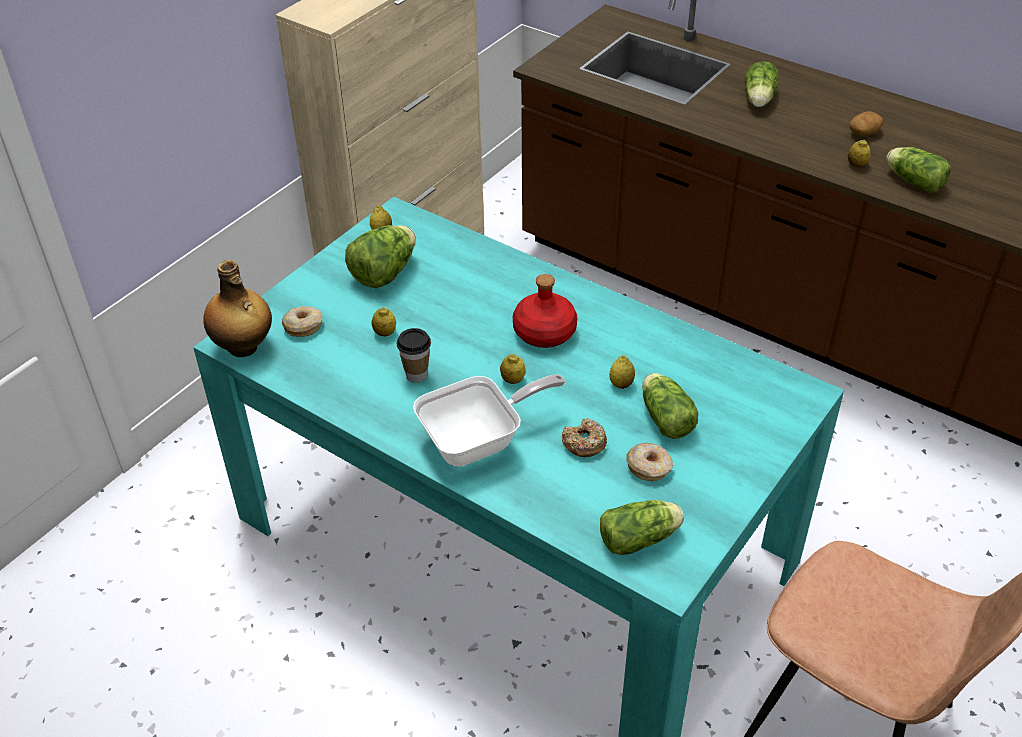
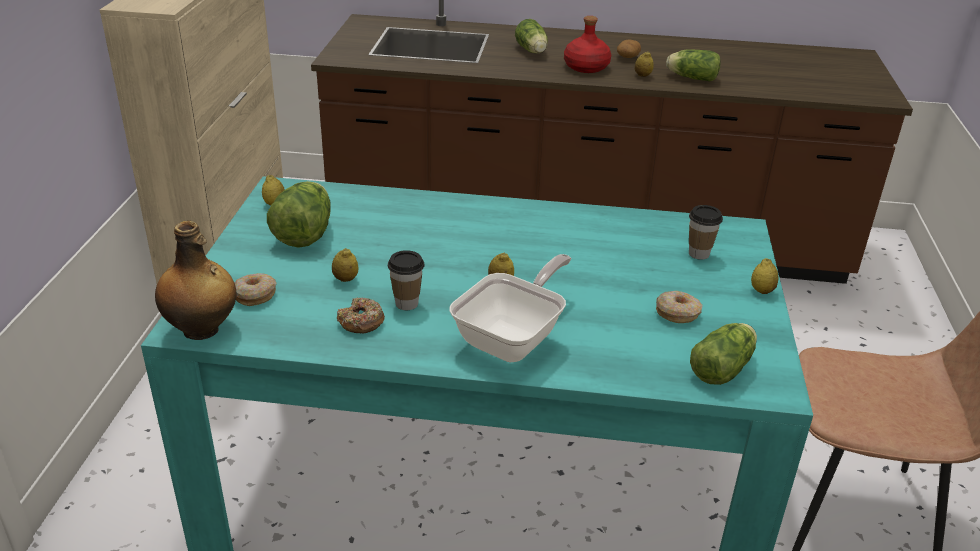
camera: 30 degrees left, 10 degrees down
(545, 332) = (496, 241): red bottle -> red bottle (586, 67)
(584, 443) = (607, 312): donut -> donut (361, 322)
(621, 384) = (596, 261): lemon -> lemon (762, 291)
(665, 416) = (653, 273): lettuce -> none
(731, 409) = (699, 254): none -> cup

